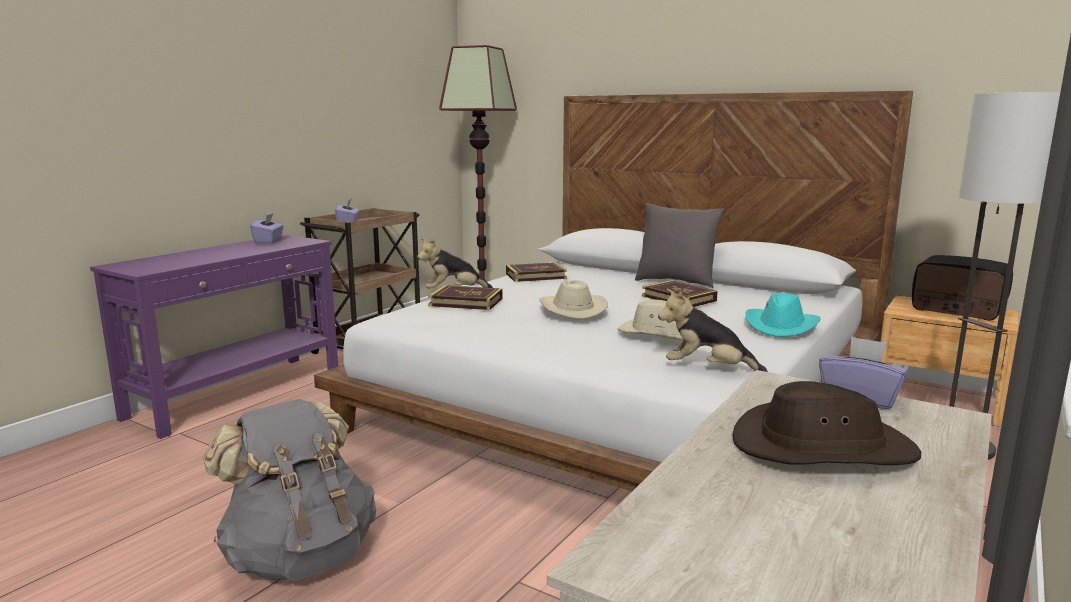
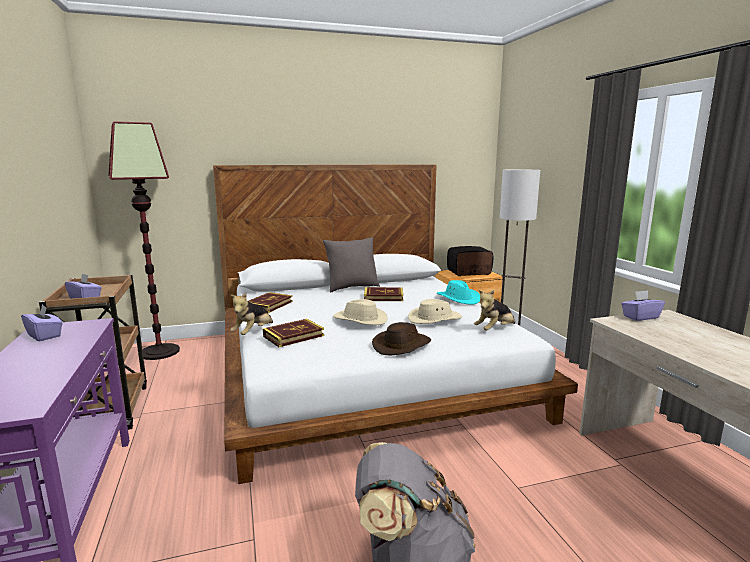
camera: 50 degrees left, 0 degrees up
(821, 448) = (694, 339): brown hat -> brown hat (402, 345)

